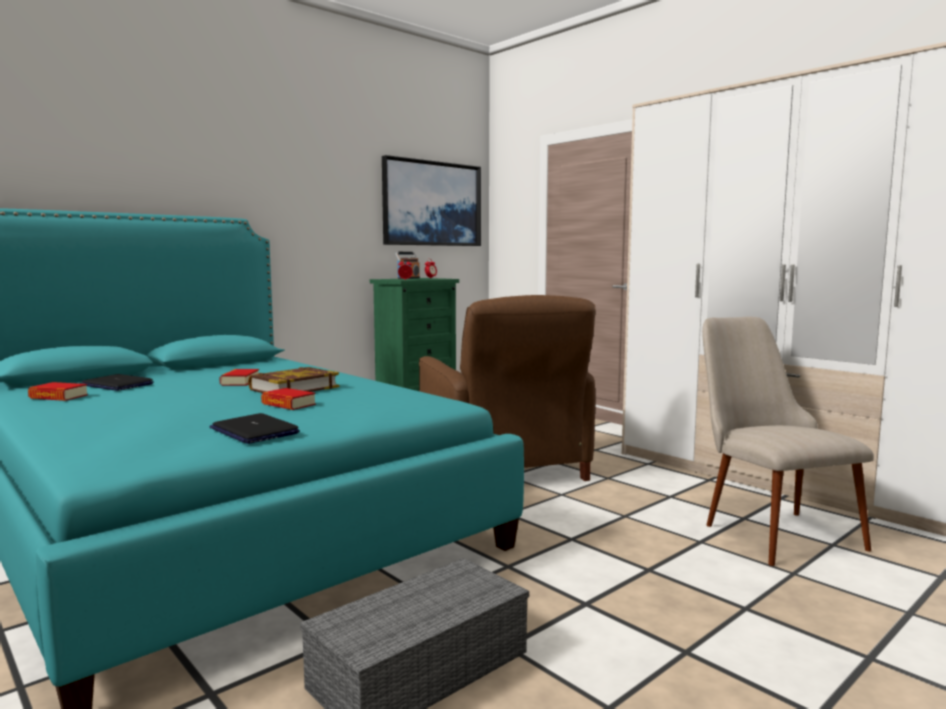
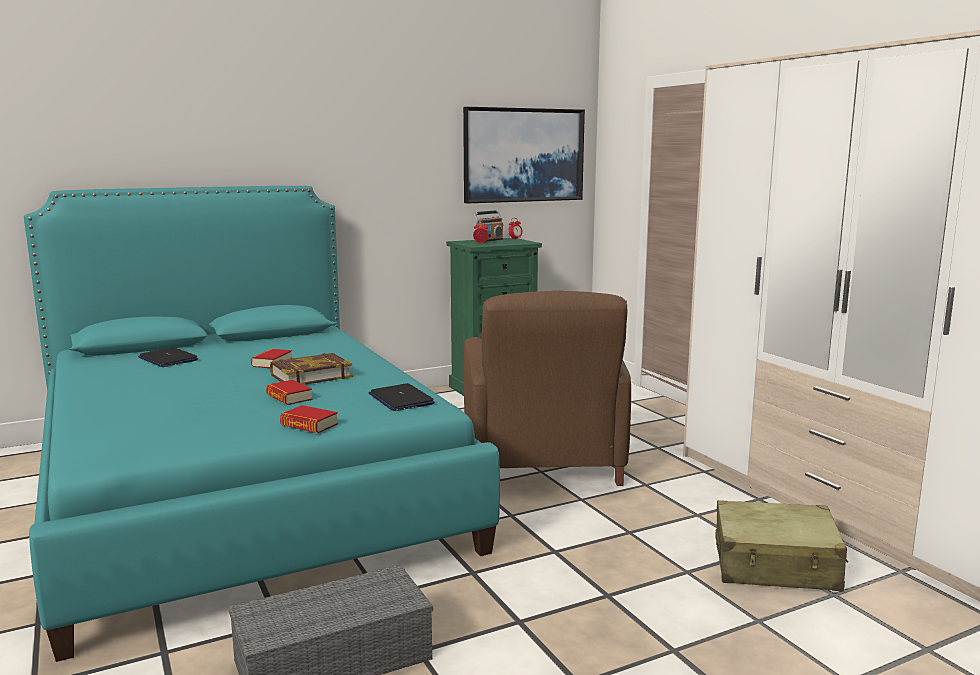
camera: 15 degrees right, 5 degrees up
(58, 397) = (113, 372): book -> book (309, 425)
(254, 431) = (232, 430): laptop -> laptop (401, 399)
(767, 527) = (775, 565): beige chair -> beige suitcase

